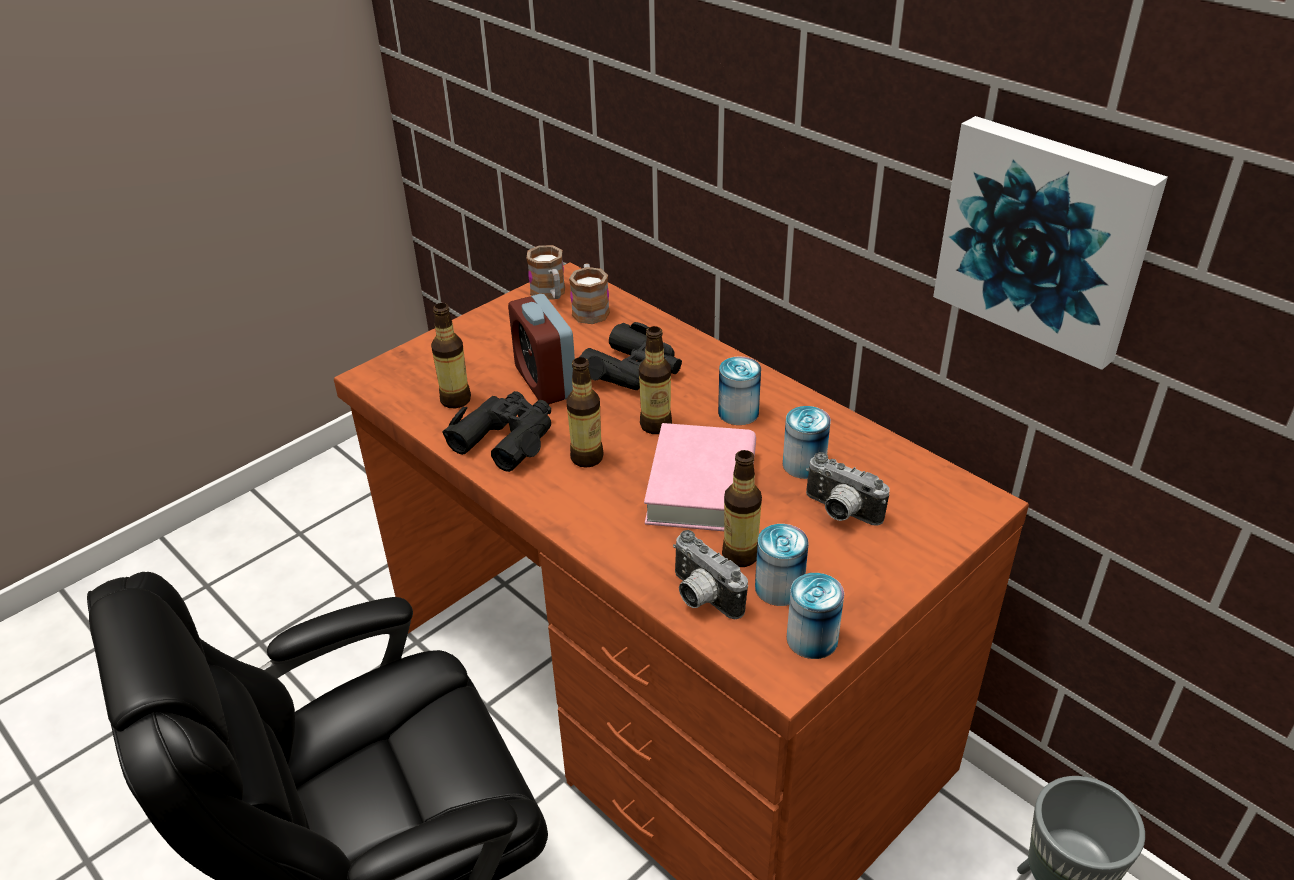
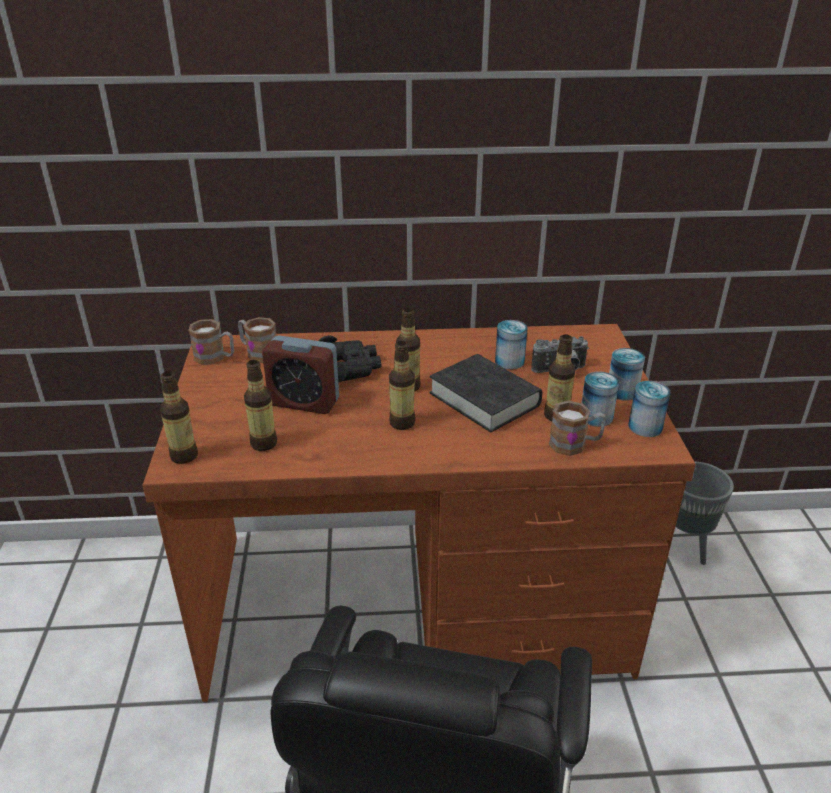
camera: 50 degrees left, 5 degrees down
(391, 372) = (184, 456): none -> bottle
(506, 437) = (336, 442): black binoculars -> none
(701, 598) = (575, 444): camera -> mug
(702, 487) = (484, 399): pink book -> black book
(738, 412) = (437, 357): can -> can (622, 391)
(1045, 238) = (604, 158): picture -> none

